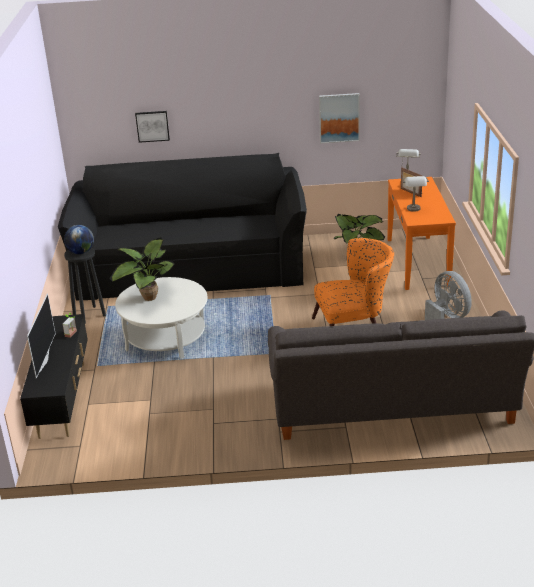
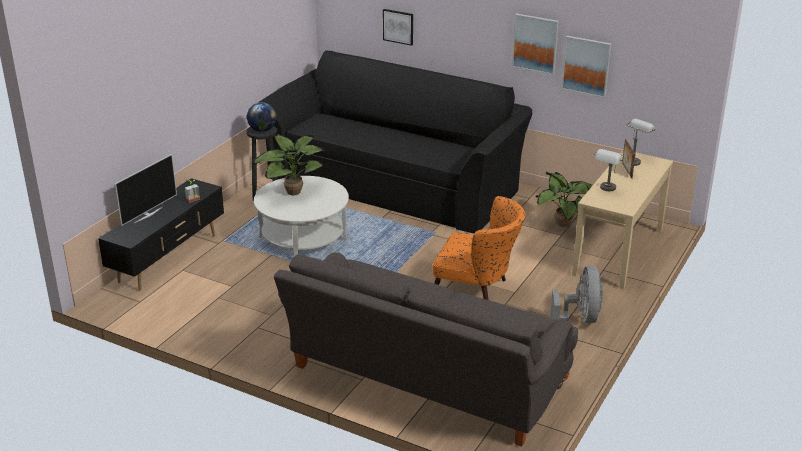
camera: 30 degrees right, 0 degrees up
(290, 109) = (535, 43): none -> picture
(418, 262) = (619, 252): orange console table -> beige console table

